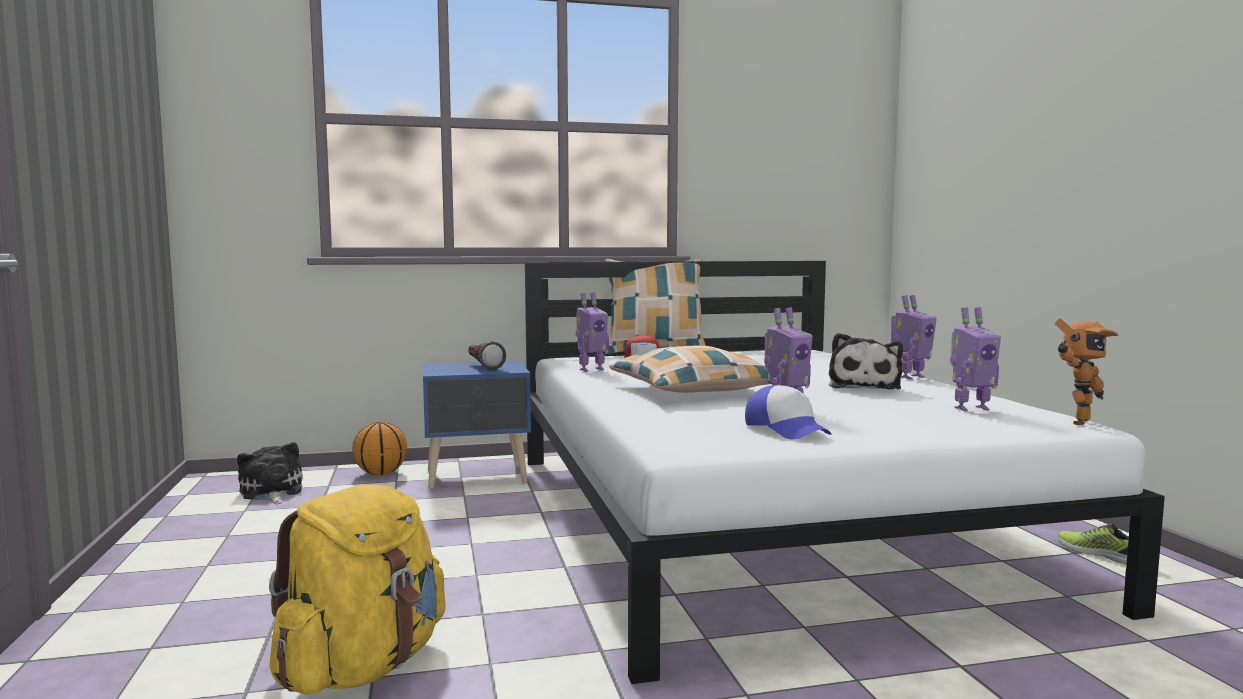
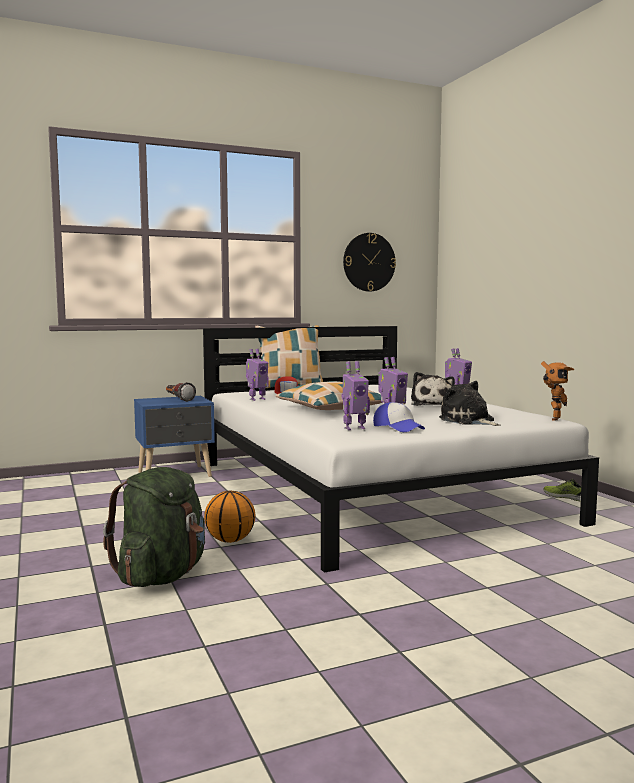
camera: 10 degrees left, 0 degrees up
(271, 492) = (33, 490): plush toy -> plush toy (468, 421)
(363, 667) = (162, 576): yellow backpack -> green backpack
(381, 473) = (105, 476): basketball -> basketball (230, 540)
(785, 164) = (369, 262): none -> wall clock
(970, 408) = (495, 414): toy robot -> toy robot (354, 428)

